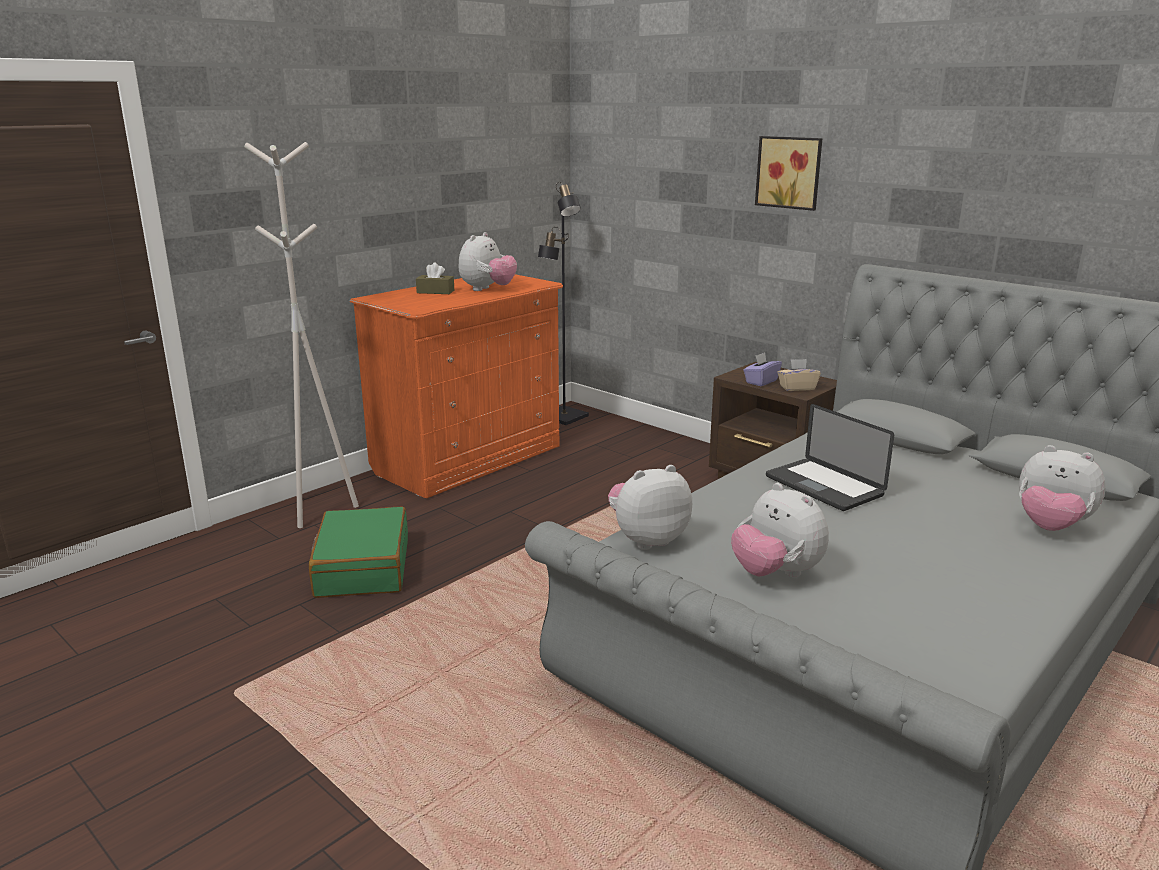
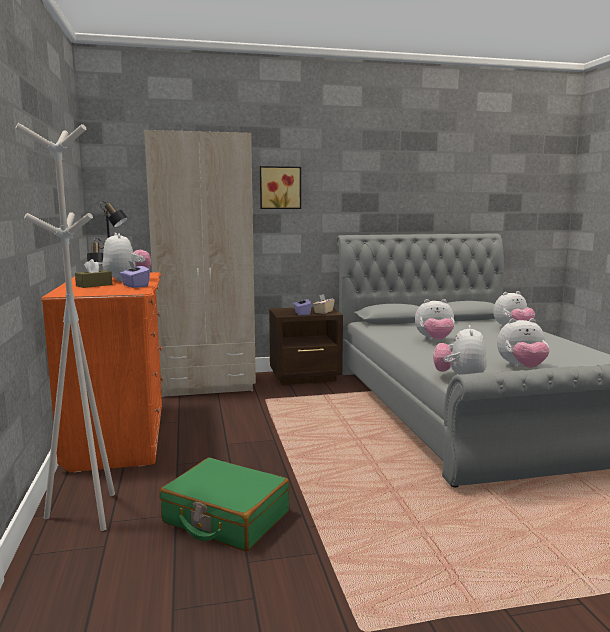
camera: 55 degrees left, 10 degrees down
(452, 301) = (135, 286): none -> purple tissue box
(645, 444) = (208, 385): none -> beige wardrobe
(823, 486) = (434, 340): laptop -> plush toy

